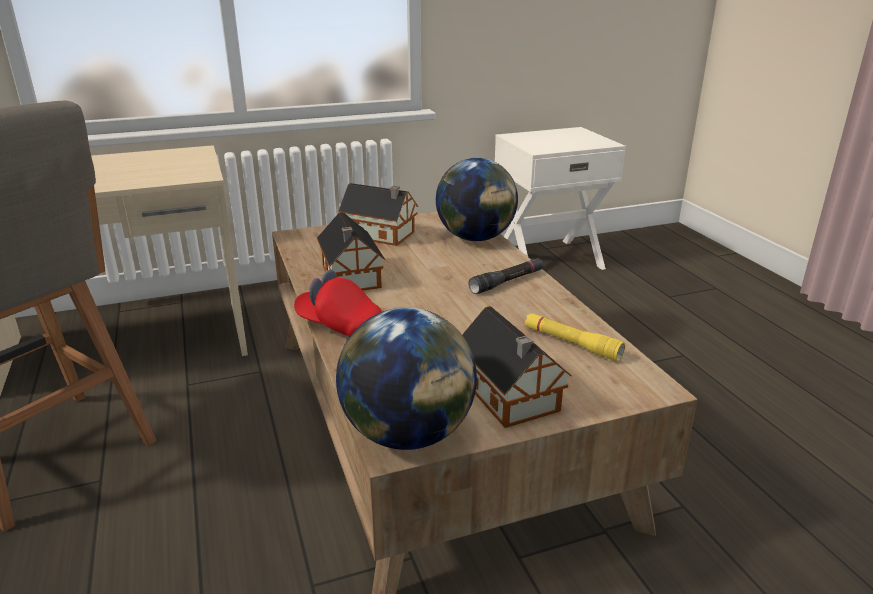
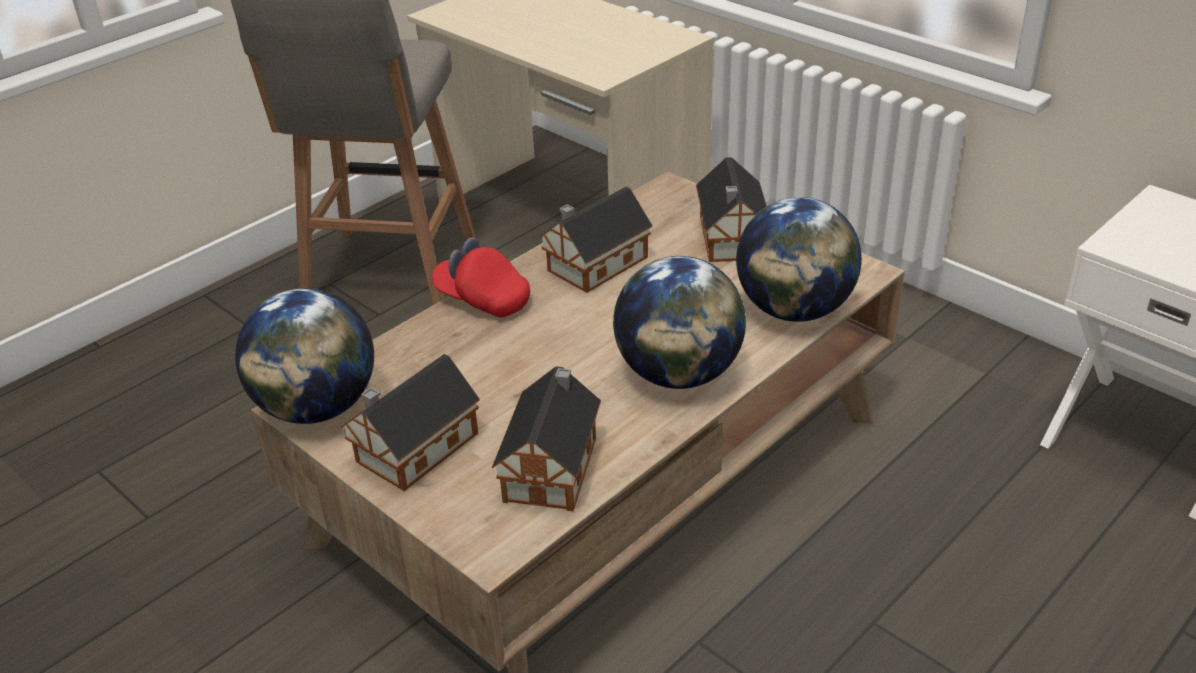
camera: 65 degrees right, 10 degrees up
(339, 325) = (483, 299): red cap -> red cap turned 60 degrees counterclockwise
(507, 282) = (678, 374): black flashlight -> globe
(571, 343) = (553, 465): yellow flashlight -> toy house

